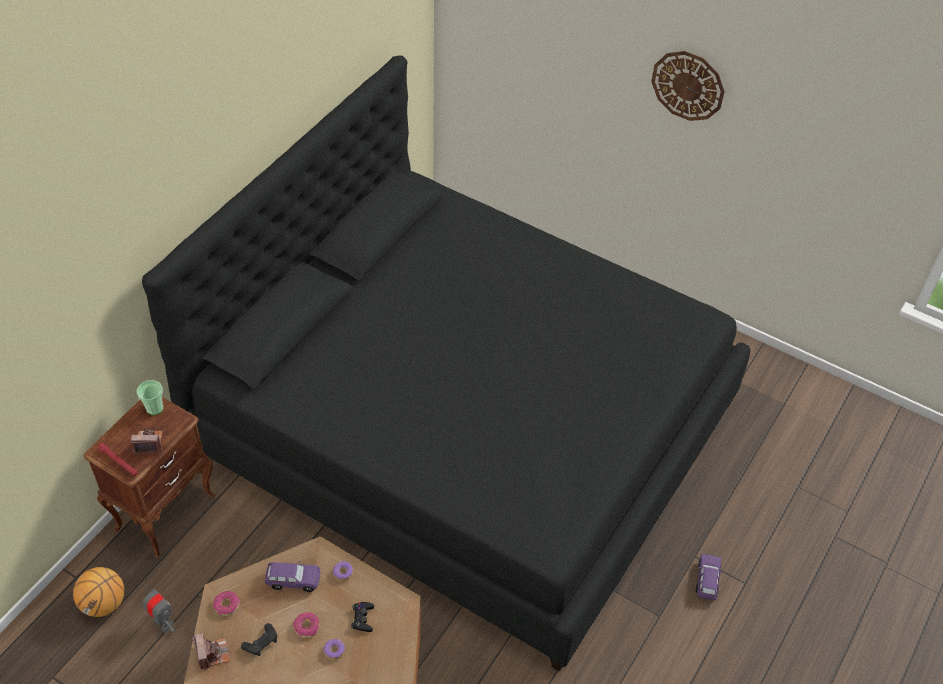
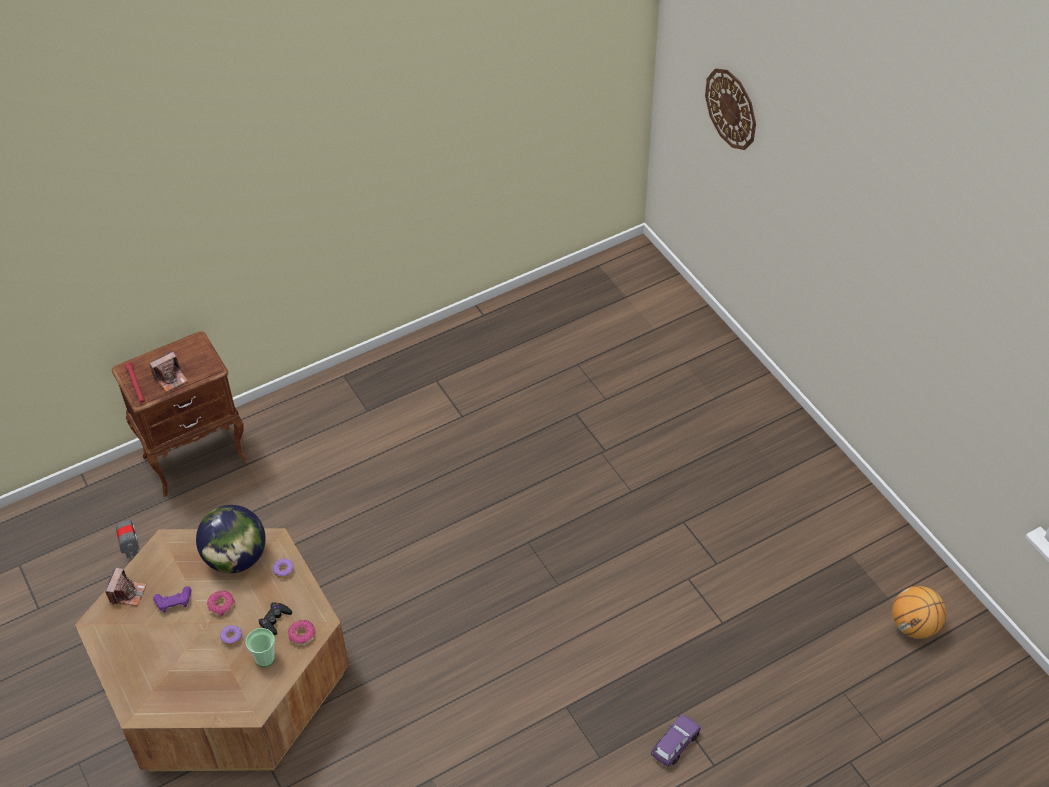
camera: 30 degrees right, 0 degrees up
(104, 603) = (97, 518): basketball -> basketball (914, 626)
(148, 443) = (170, 378): camera -> camera turned 120 degrees clockwise
(154, 408) = (195, 348): cup -> cup (265, 658)
(227, 605) = (165, 556): donut -> donut (302, 635)
(261, 643) = (174, 602): black game controller -> purple game controller
(293, 580) = (236, 558): purple toy car -> globe
(466, 425) = (524, 486): black bed -> none
(688, 85) = (857, 191): wall clock -> wall clock (731, 108)

